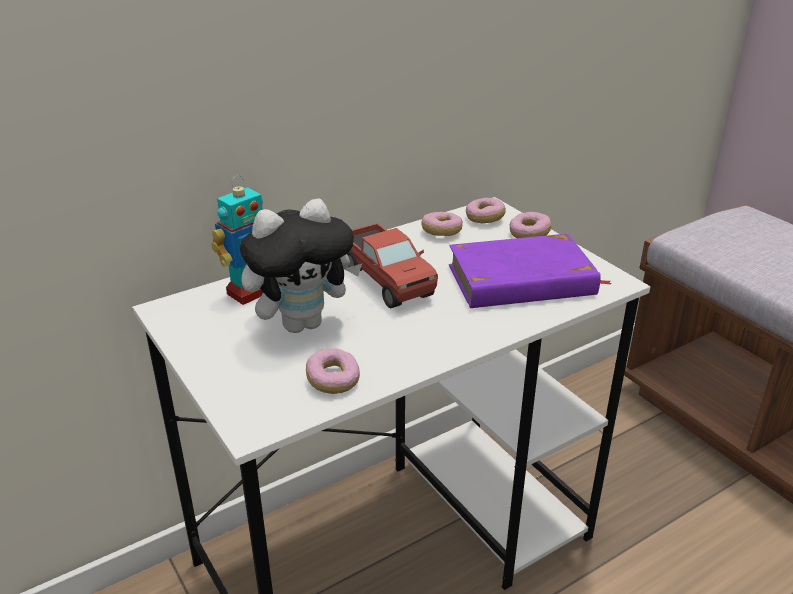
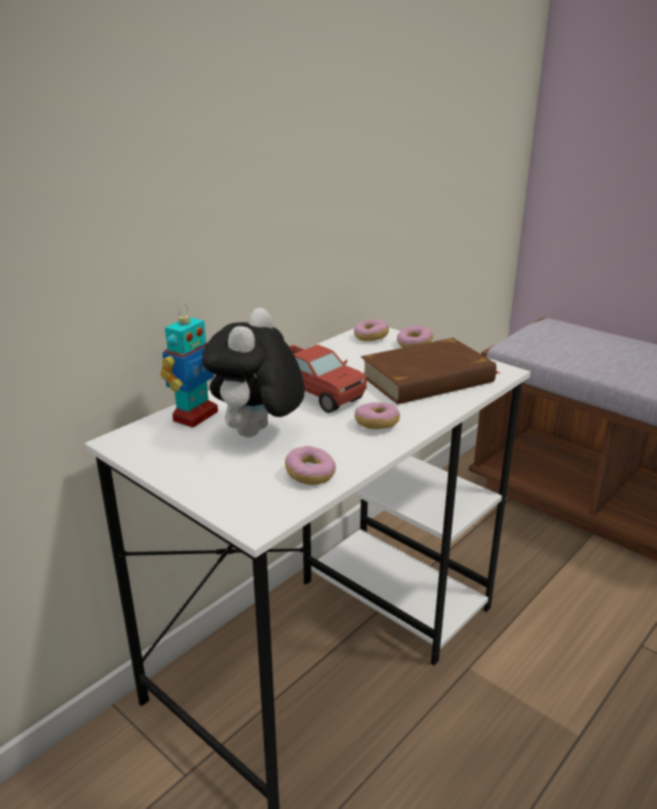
camera: 15 degrees left, 5 degrees down
(303, 323) = (257, 434): plush toy -> plush toy turned 150 degrees clockwise
(441, 232) = (340, 351): donut -> donut (377, 424)
(522, 280) = (427, 379): purple book -> brown book

